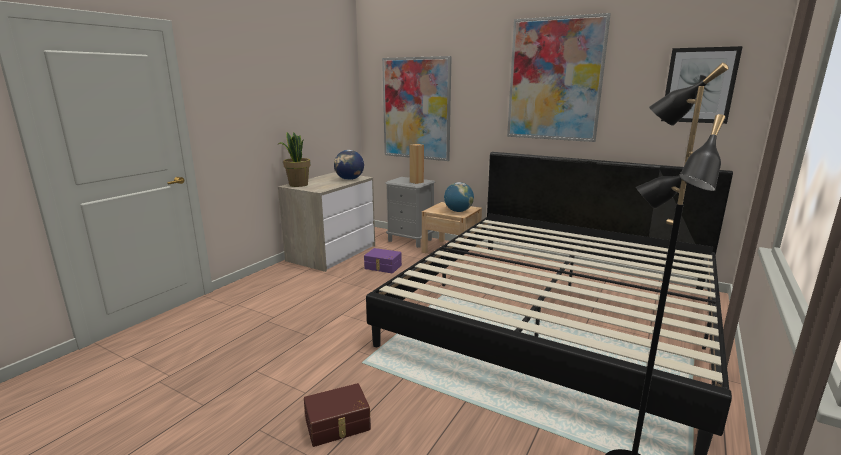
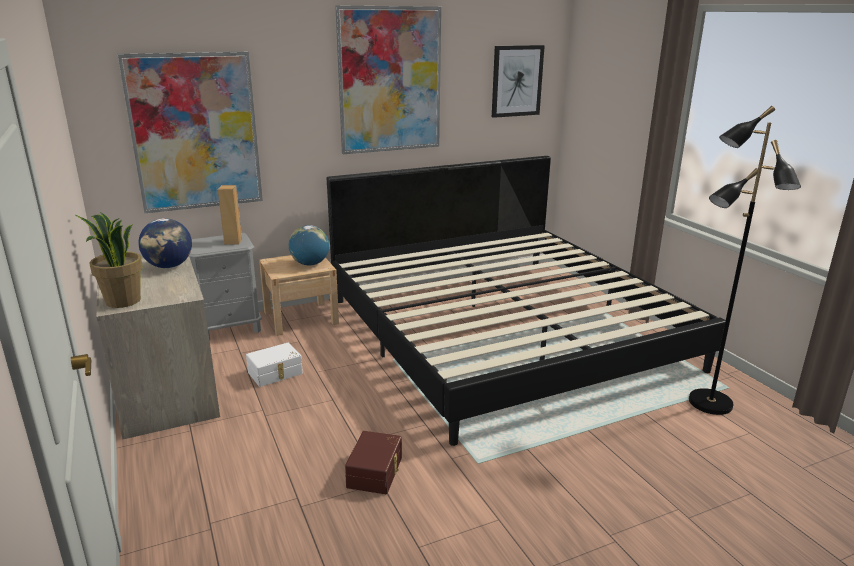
camera: 55 degrees left, 5 degrees up
(338, 425) = (570, 513): brown storage box -> brown storage box (376, 472)
(382, 267) = (275, 373): purple storage box -> white storage box

